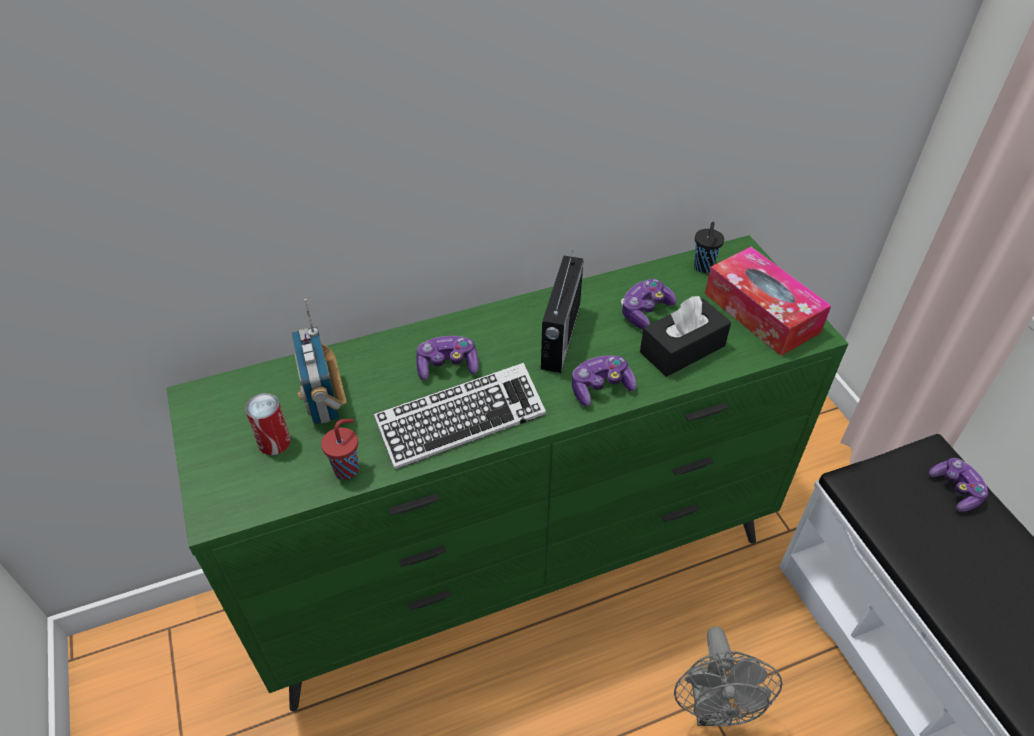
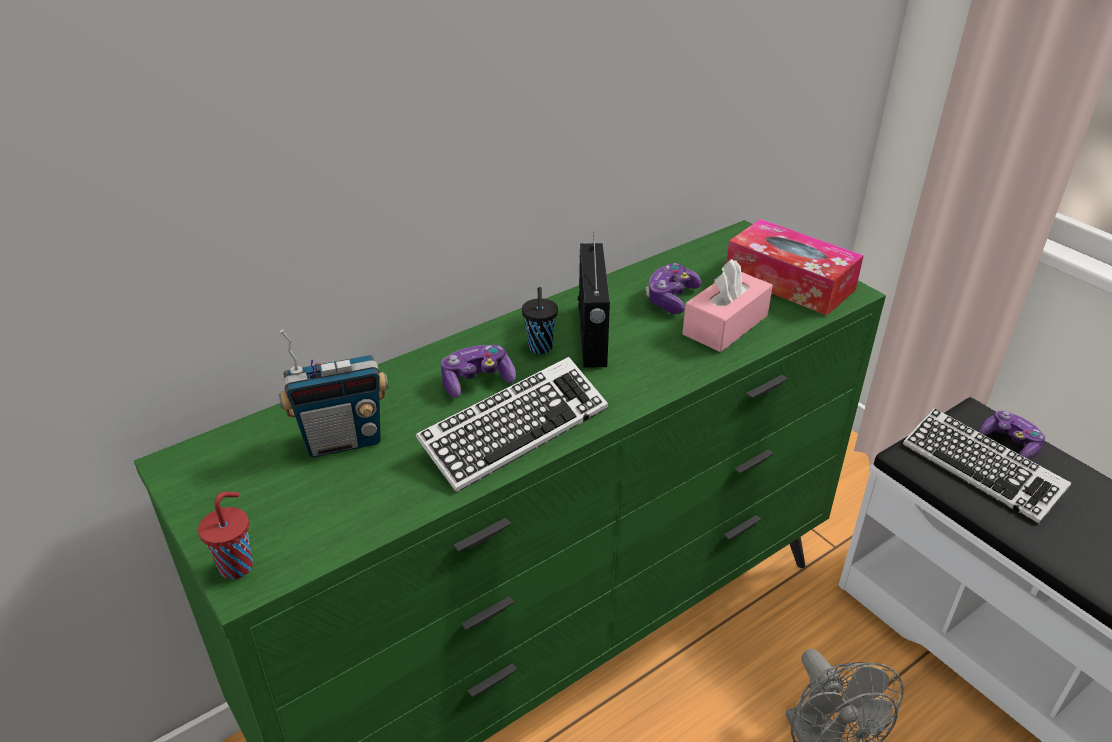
camera: 15 degrees left, 10 degrees down
(274, 442) = (296, 492): can -> none
(324, 402) = (343, 440): radio -> radio turned 75 degrees counterclockwise
(347, 469) = (399, 502): red cup -> red cup (238, 565)
(600, 387) = (656, 373): game controller -> none
(682, 349) = (725, 325): black tissue box -> pink tissue box
(703, 267) = (712, 253): black cup -> black cup (540, 348)
(914, 511) = (981, 470): none -> keyboard

